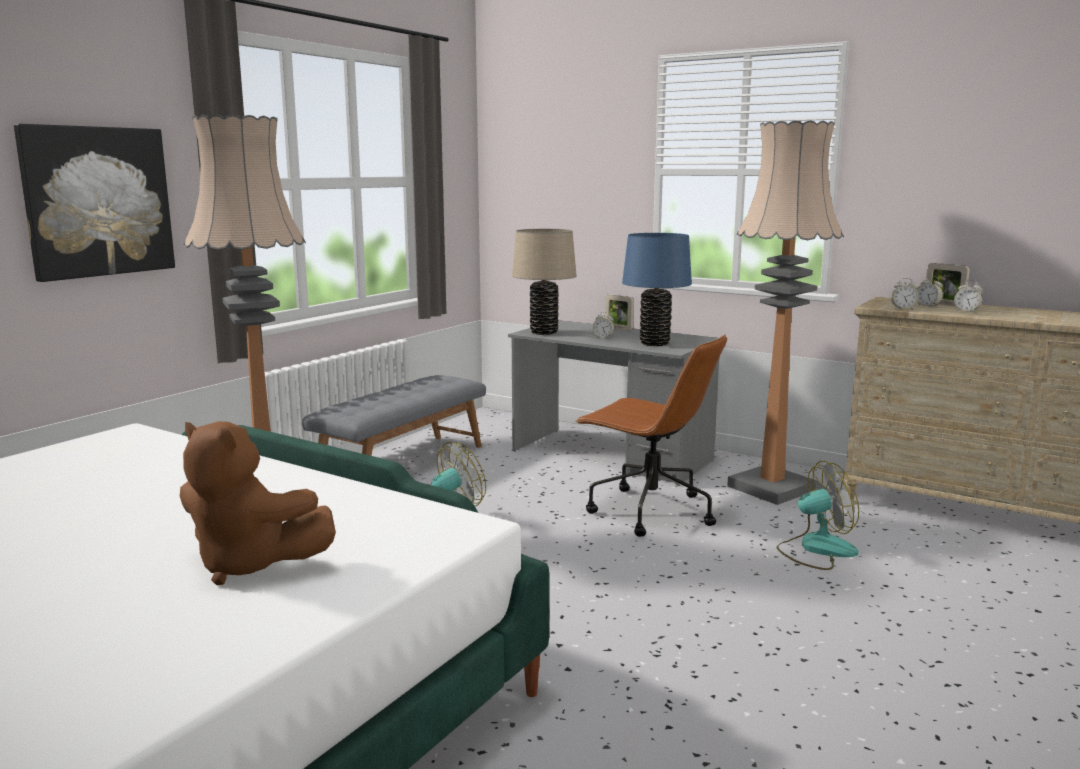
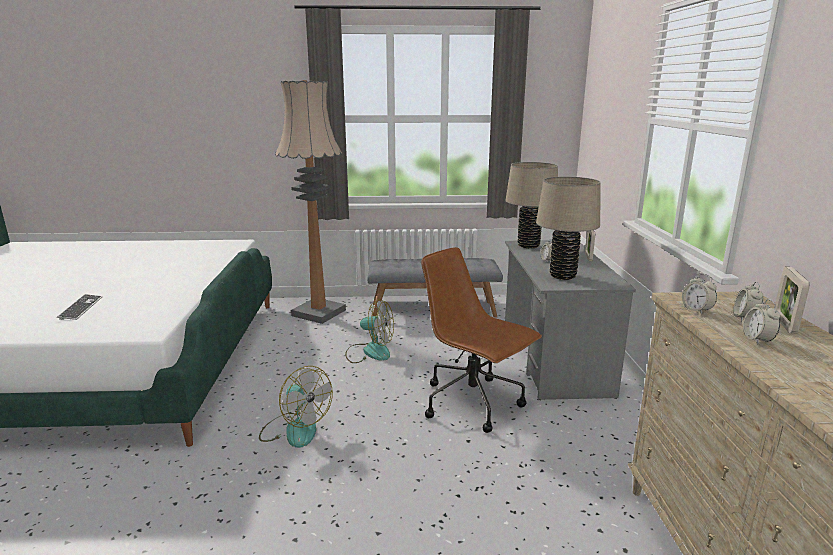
camera: 55 degrees right, 5 degrees up
(98, 201) = (261, 126): picture -> none
(250, 565) = (81, 308): brown plush toy -> keyboard
(649, 511) = (473, 403): brown office chair -> brown office chair turned 135 degrees clockwise
(654, 343) = (562, 276): blue table lamp -> beige table lamp
(771, 488) = (601, 442): floor lamp -> none
(816, 549) = (499, 498): fan -> fan (295, 429)

